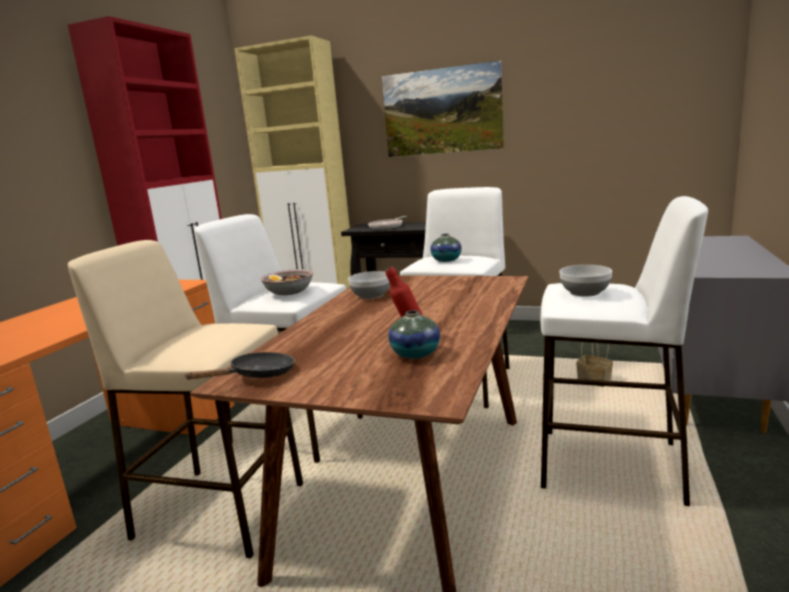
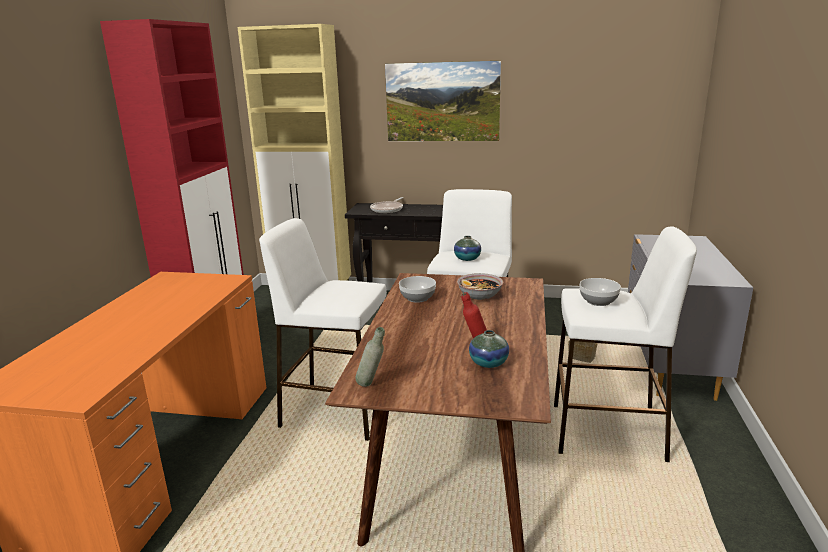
camera: 10 degrees left, 5 degrees up
(219, 510) = (297, 487): beige stool -> none
(257, 375) = (371, 385): black frying pan -> grey bottle
(289, 292) = (344, 295): bowl -> bowl (479, 295)

